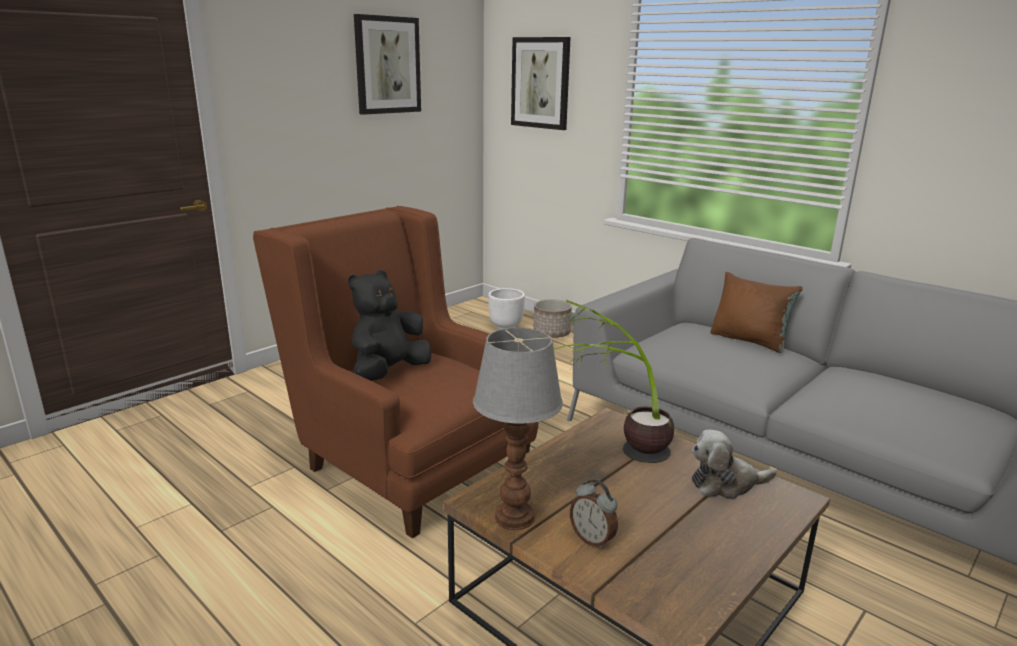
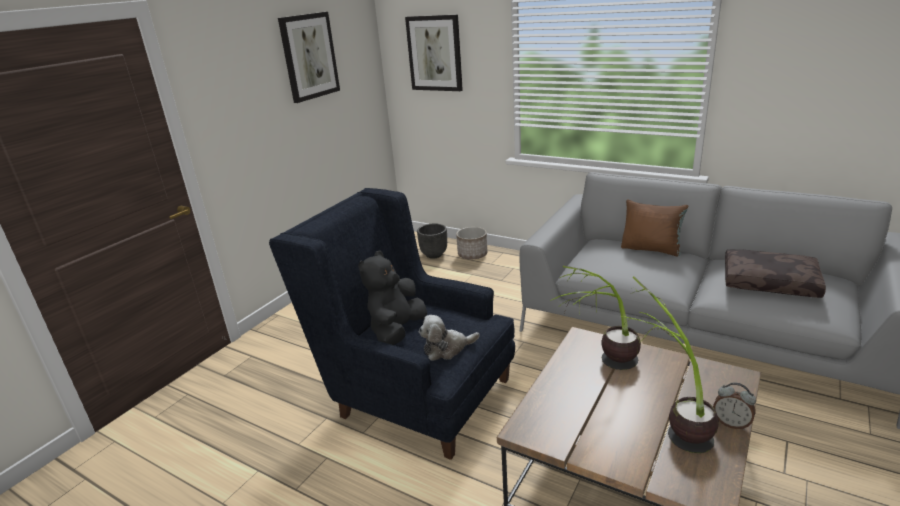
camera: 10 degrees left, 5 degrees up
(406, 461) = (413, 393): brown armchair -> blue armchair
(506, 326) = (434, 254): white planter -> black planter
(516, 518) = (558, 439): table lamp -> none
(592, 539) = (621, 444): alarm clock -> alarm clock (731, 423)
(670, 527) = (668, 421): none -> potted plant
(725, 484) = (687, 376): plush toy -> plush toy (447, 348)
(891, 397) = (770, 282): none -> brown pillow

